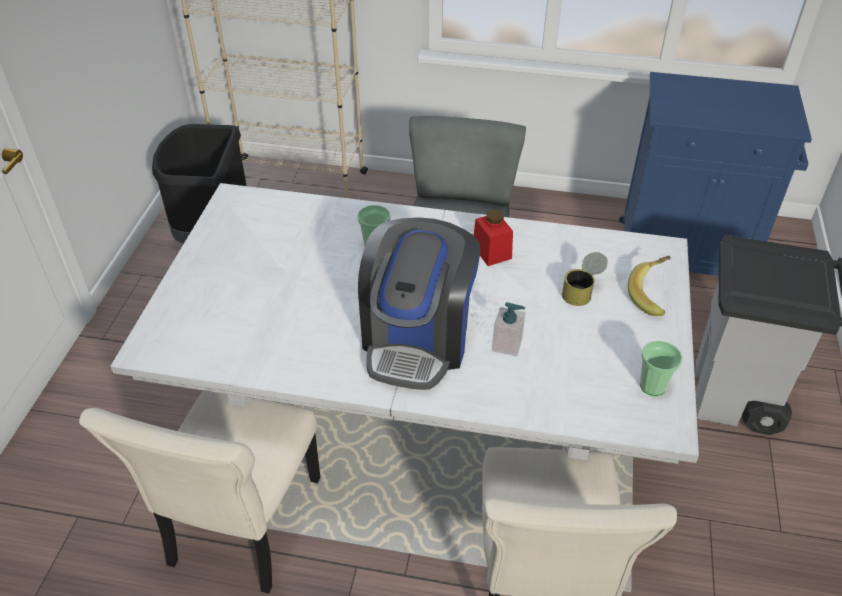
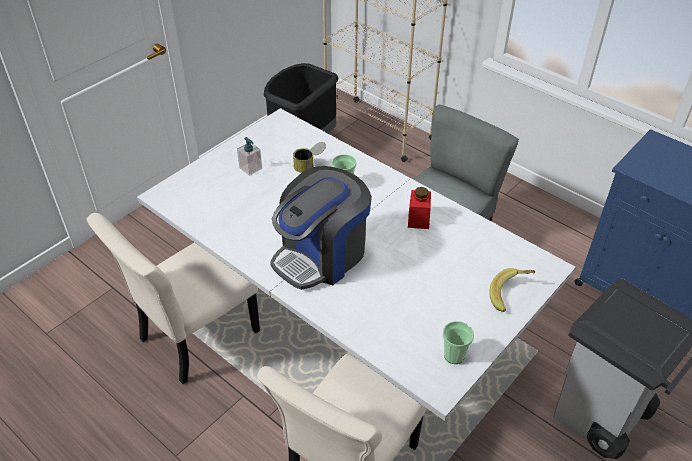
camera: 30 degrees right, 0 degrees up
(507, 345) = (376, 284): soap dispenser -> soap dispenser (250, 168)
(582, 291) = (460, 271): can -> can (310, 165)

